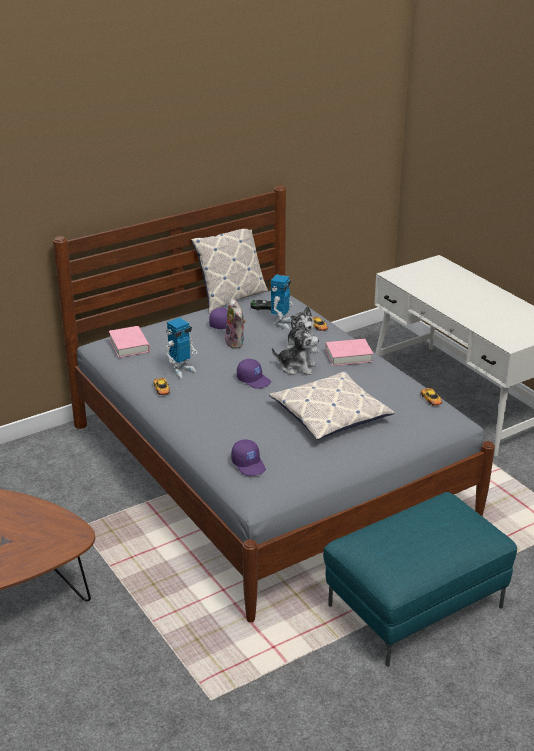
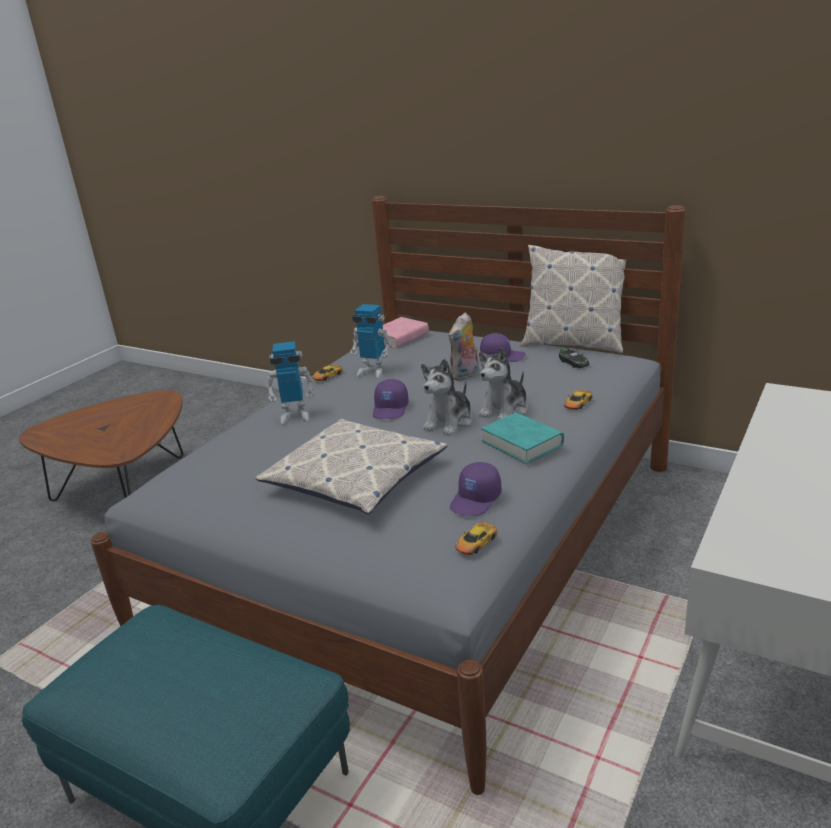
camera: 65 degrees right, 5 degrees down
(249, 464) = (201, 465): purple cap -> purple cap (476, 500)
(282, 323) = (549, 382): toy robot -> toy robot (295, 416)
(296, 367) = (449, 422): plush toy -> plush toy turned 45 degrees clockwise
(348, 355) = (522, 443): pink book -> turquoise book

